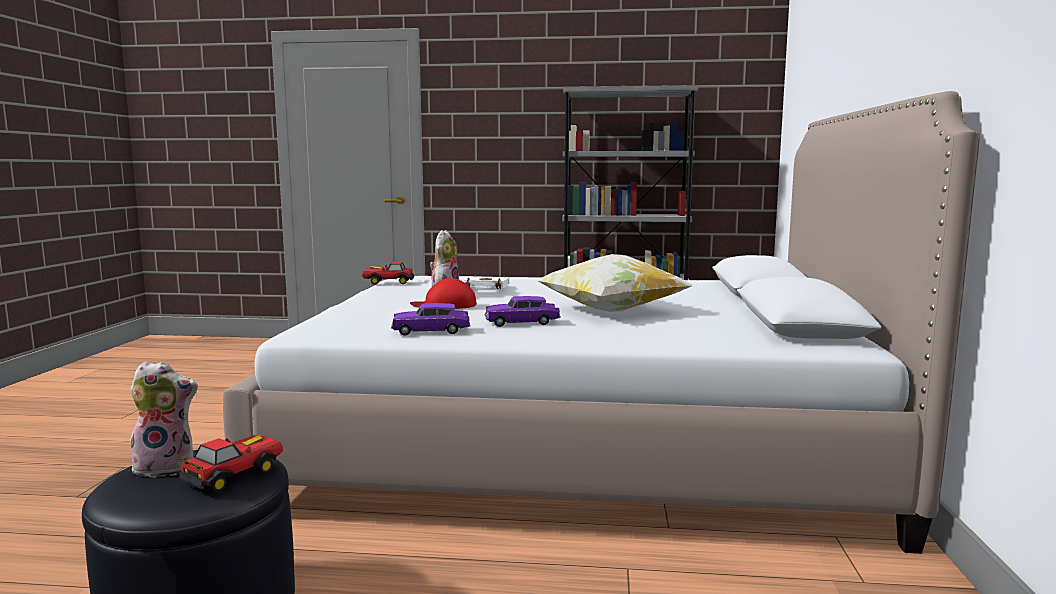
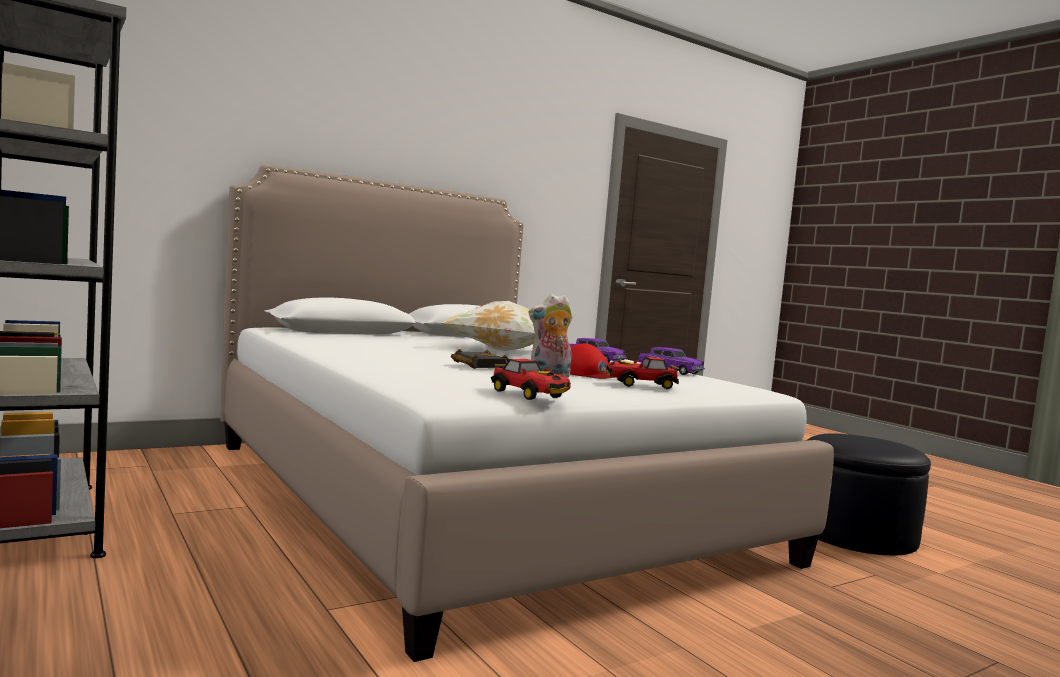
camera: 130 degrees left, 5 degrees down
(167, 467) = (880, 447): plush toy -> none
(234, 475) = (840, 435): toy car -> toy car (640, 385)
(488, 286) = (478, 365): white book -> black book

